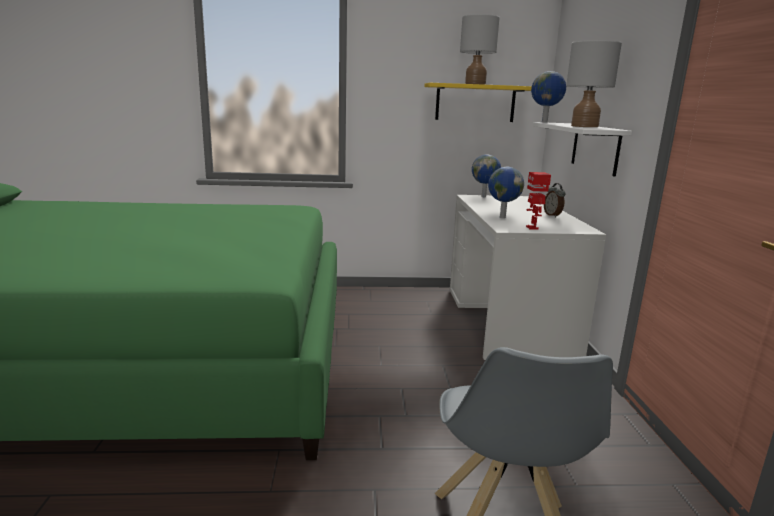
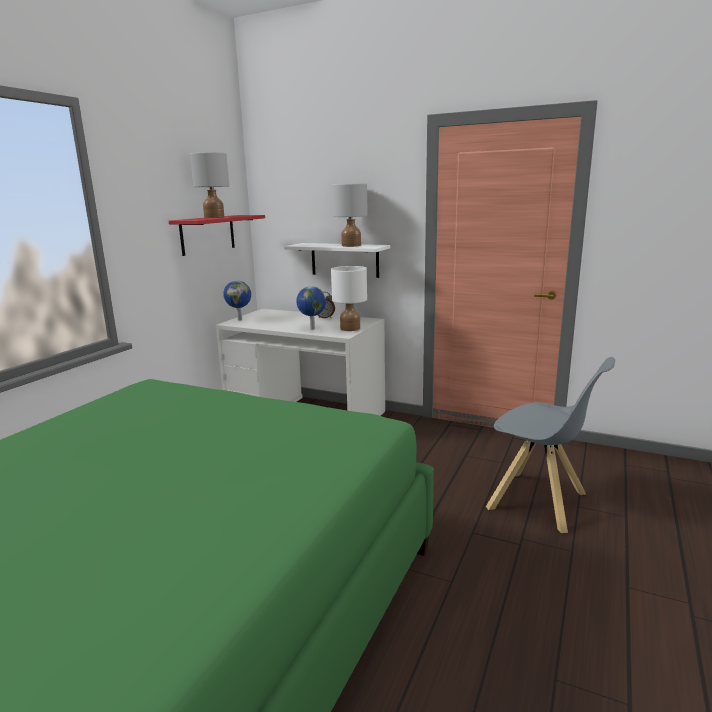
camera: 60 degrees left, 0 degrees up
(475, 103) = (208, 234): yellow shelf -> red shelf
(532, 228) = (350, 328): toy robot -> white table lamp
(545, 122) = (294, 245): globe -> none

